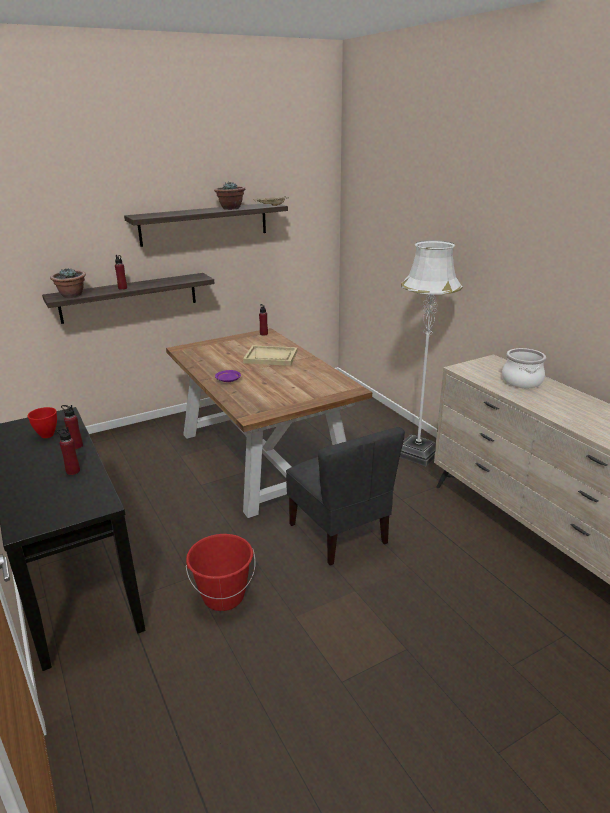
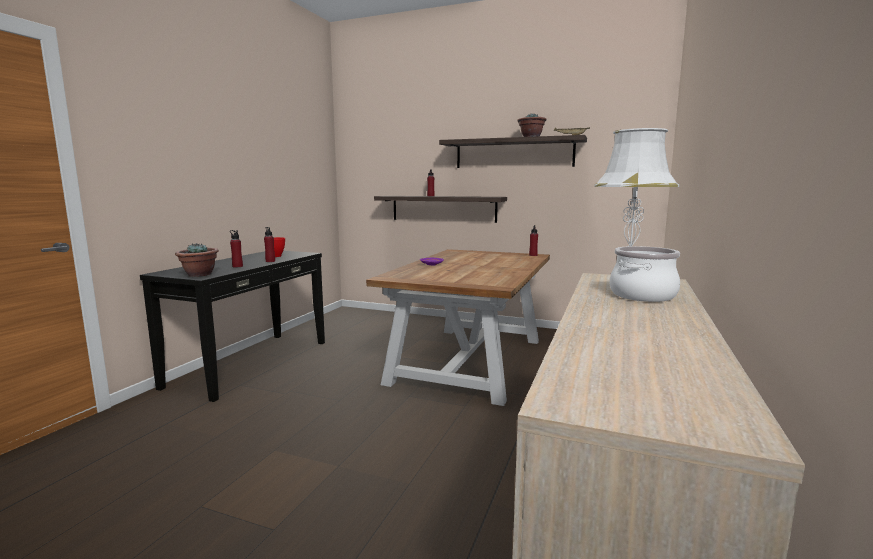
camera: 50 degrees right, 15 degrees down
(72, 295) = (395, 195): potted plant -> potted plant (199, 274)
(223, 596) = (273, 412): red bucket -> none
(271, 357) = (497, 263): beige tray -> none
(339, 533) = (413, 427): grey chair -> none

